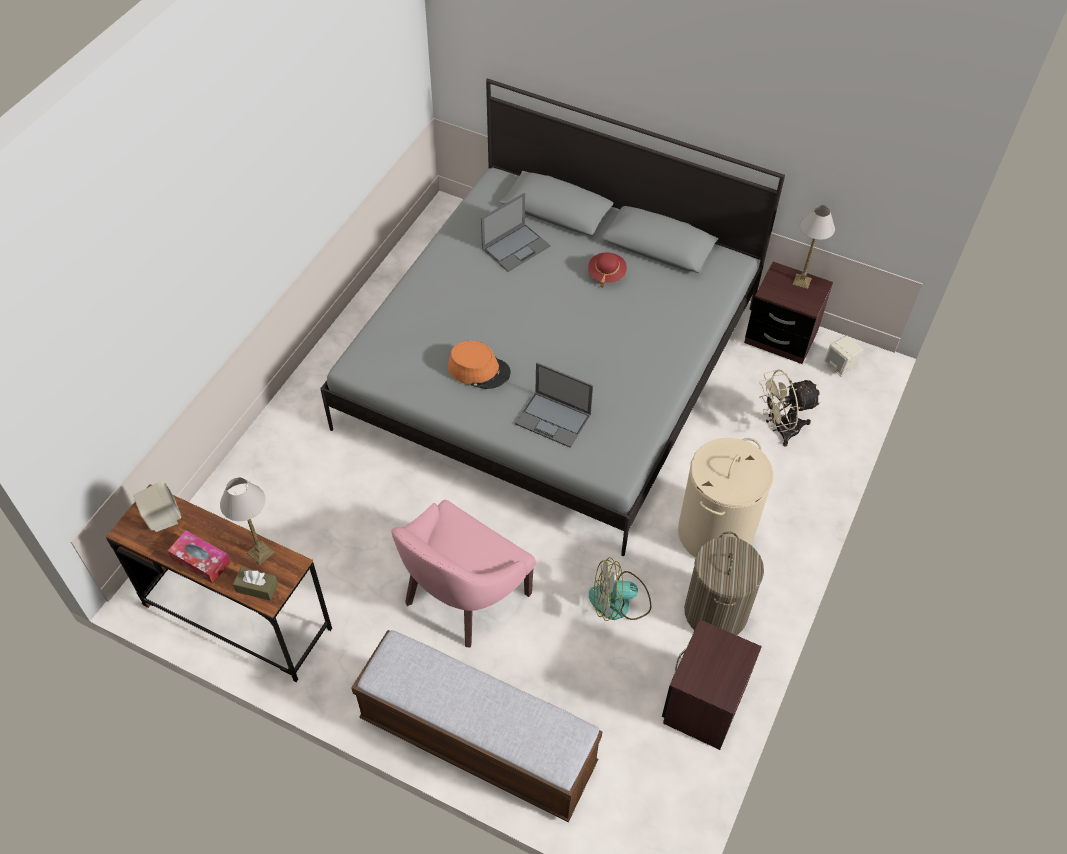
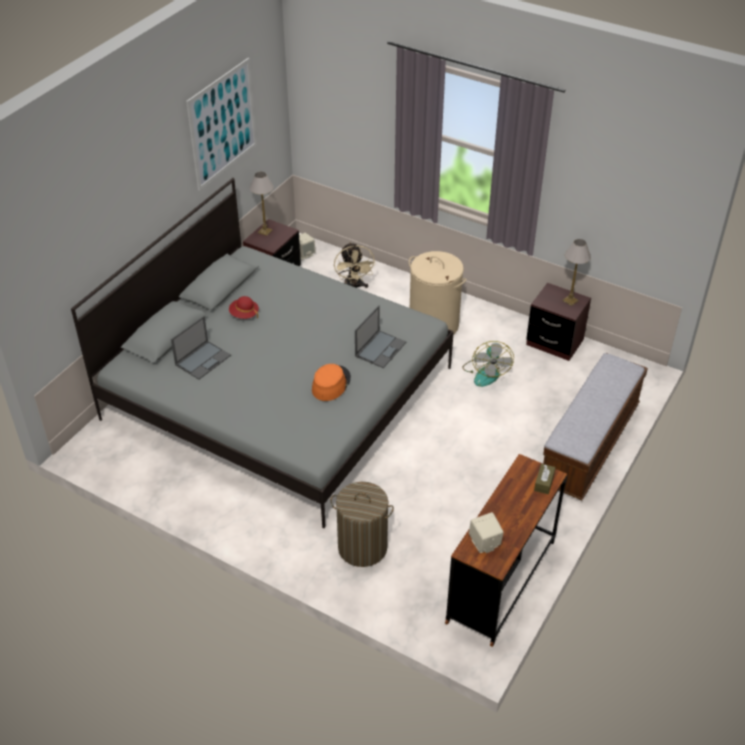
camera: 85 degrees left, 10 degrees down
(201, 561) = (523, 516): tissue box -> none
(260, 553) = (514, 482): table lamp -> table lamp (570, 300)
(462, 596) = (481, 450): pink armchair -> none
(516, 247) = (203, 360): laptop -> laptop turned 75 degrees clockwise
(715, 611) = (492, 331): laundry basket -> laundry basket (362, 547)
(806, 103) = (223, 124): none -> picture

